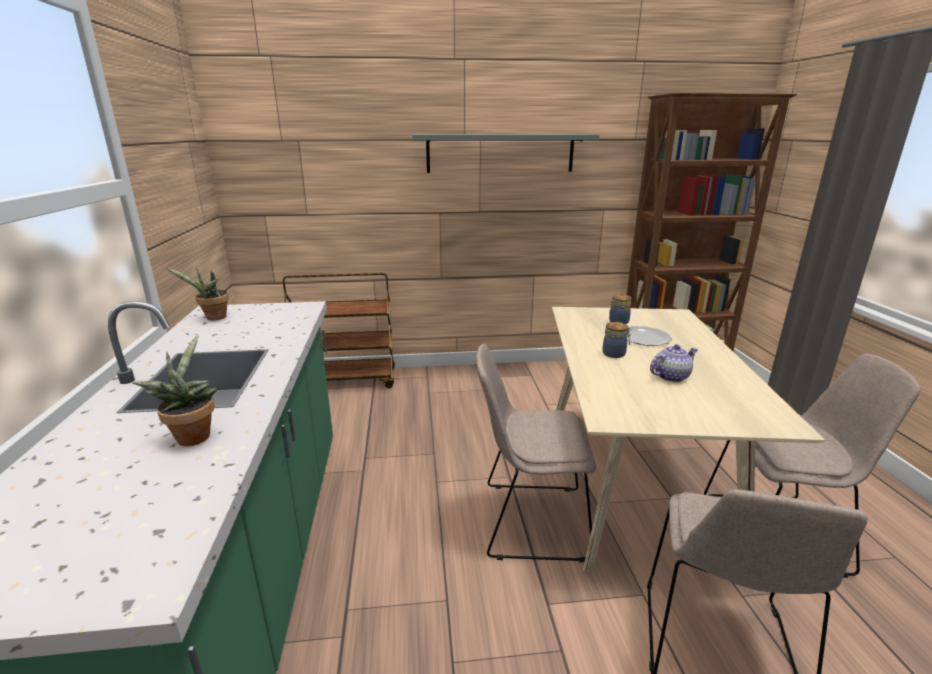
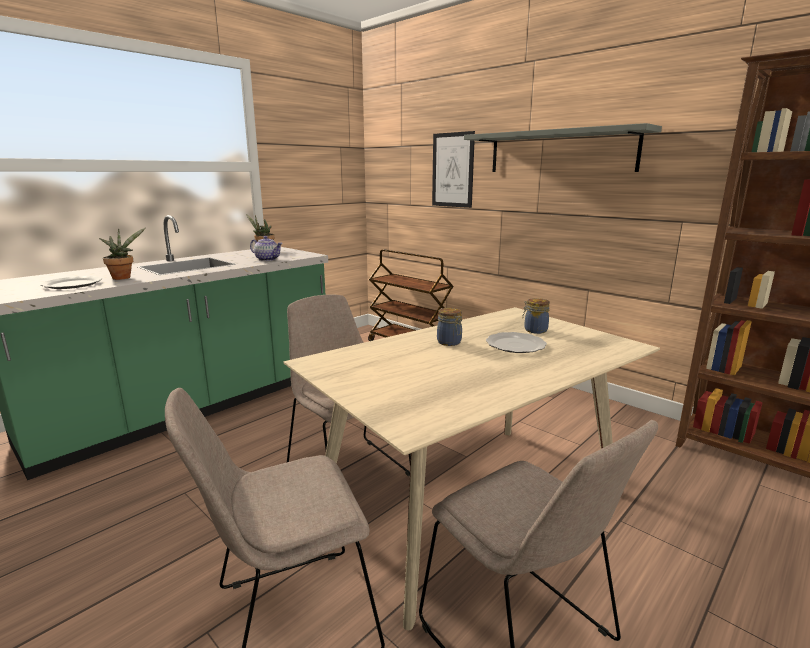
camera: 50 degrees right, 5 degrees down
(157, 488) = (73, 284): none -> plate
(371, 171) = (452, 170): none -> picture
(671, 376) = (439, 368): teapot -> teapot (268, 259)

